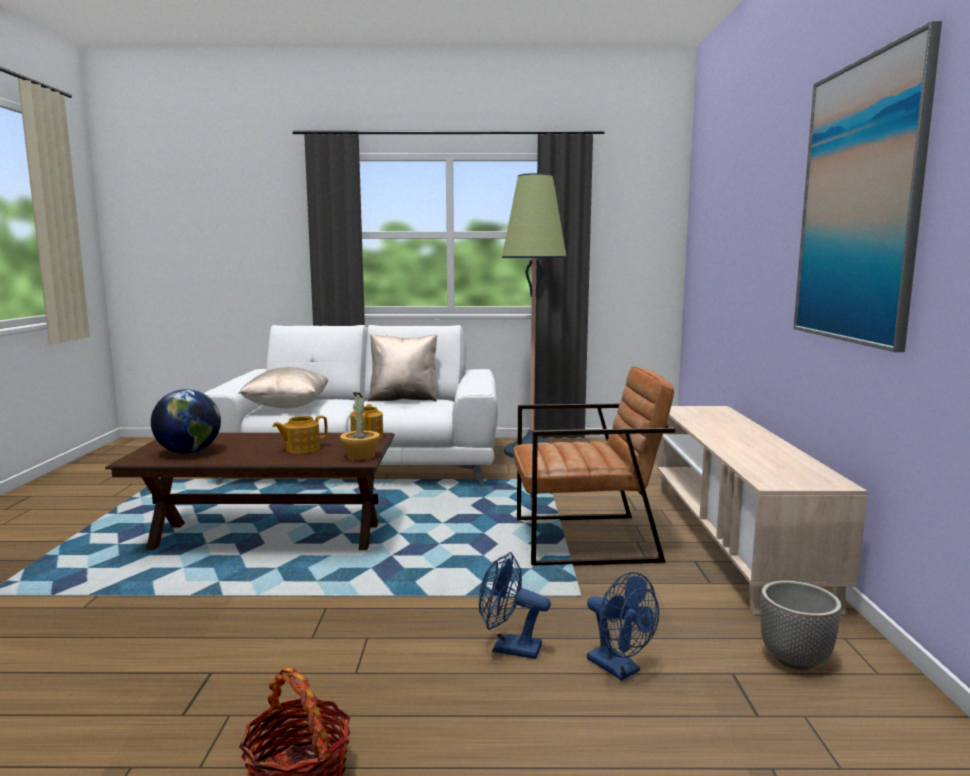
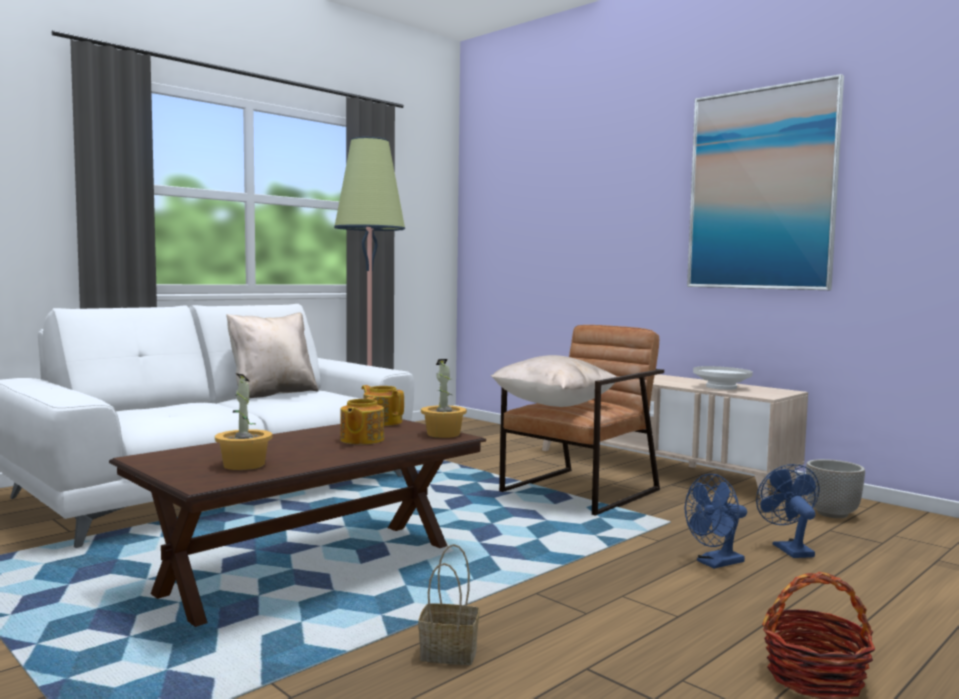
camera: 45 degrees left, 5 degrees down
(184, 621) = (446, 653): none -> basket
(188, 452) = (243, 465): globe -> potted plant
(287, 406) = (155, 416): beige pillow -> beige pillow (553, 405)
(619, 669) = (788, 549): blue fan -> blue fan turned 105 degrees counterclockwise
(765, 462) = (722, 387): none -> white bowl

